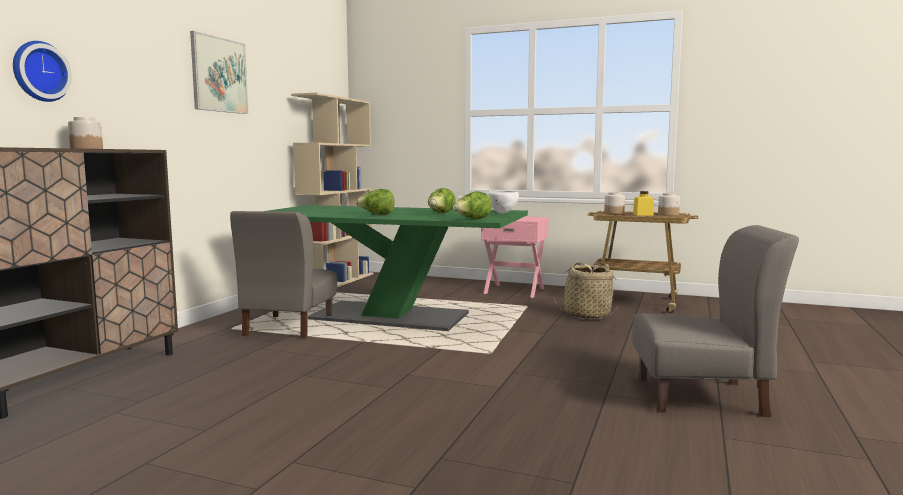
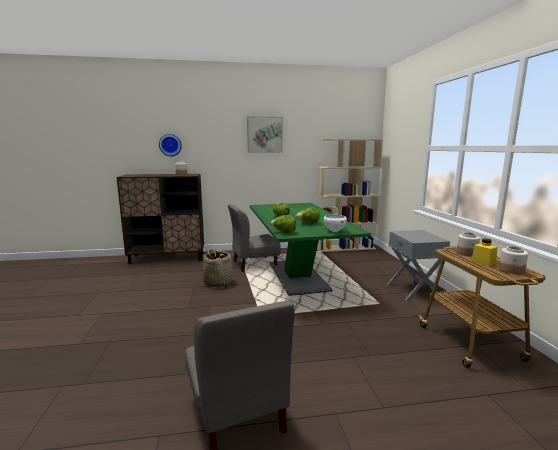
camera: 60 degrees right, 5 degrees up
(514, 290) = (413, 290): pink nightstand -> grey nightstand
(586, 315) = (390, 329): basket -> basket (218, 282)

